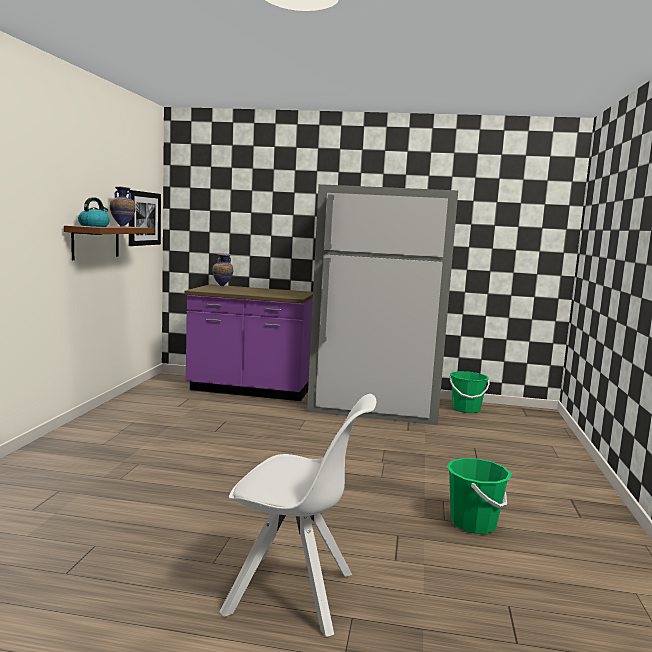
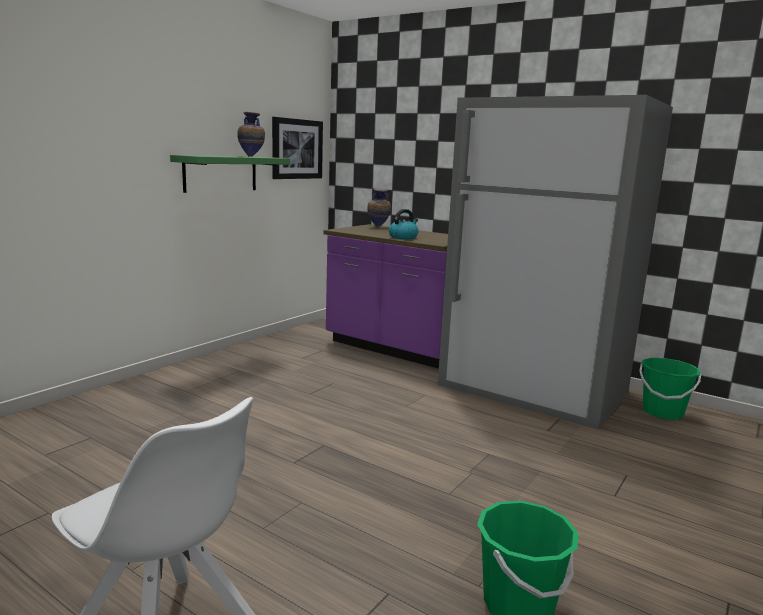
camera: 25 degrees right, 5 degrees up
(94, 226) = (206, 155): kettle -> kettle (403, 237)
(96, 242) = (220, 173): brown shelf -> green shelf

